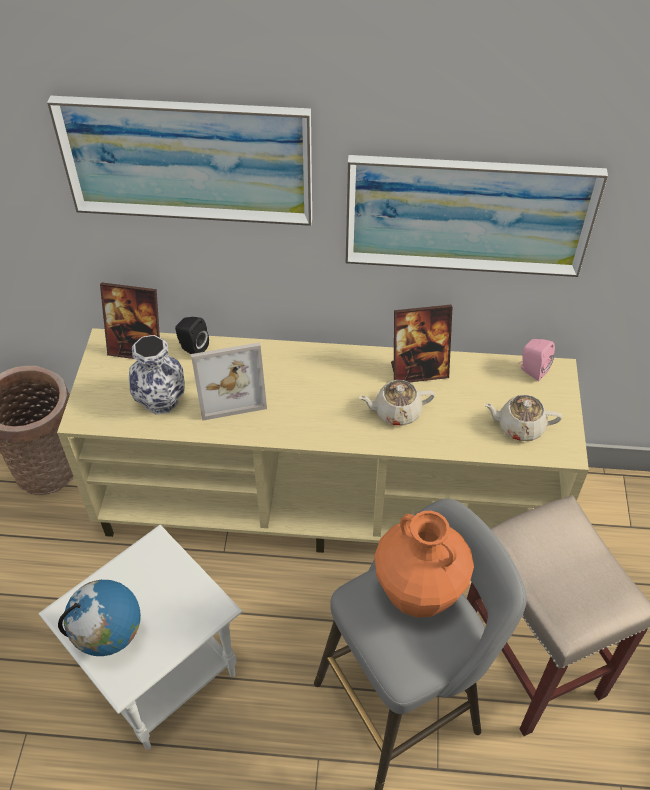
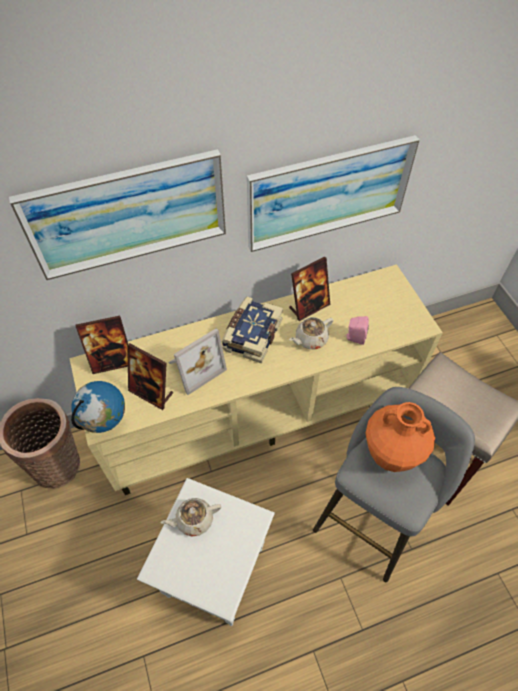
camera: 25 degrees left, 5 degrees up
(112, 641) = (201, 574): globe -> globe (107, 424)
(162, 401) = (151, 392): vase -> picture frame
(192, 348) = (151, 346): black speaker -> none
(322, 379) = (251, 335): none -> book
(519, 426) = (389, 320): beige teapot -> beige teapot (193, 520)
(532, 370) = (376, 281): pink speaker -> pink speaker (354, 338)

